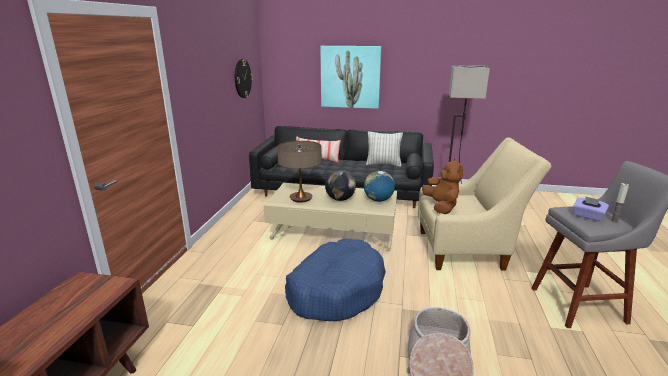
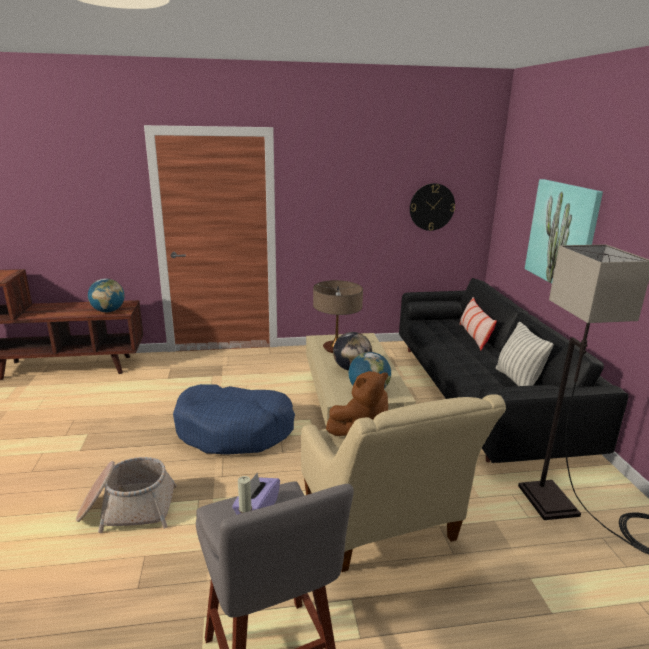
camera: 70 degrees right, 0 degrees up
(93, 297) = (108, 311): none -> globe

